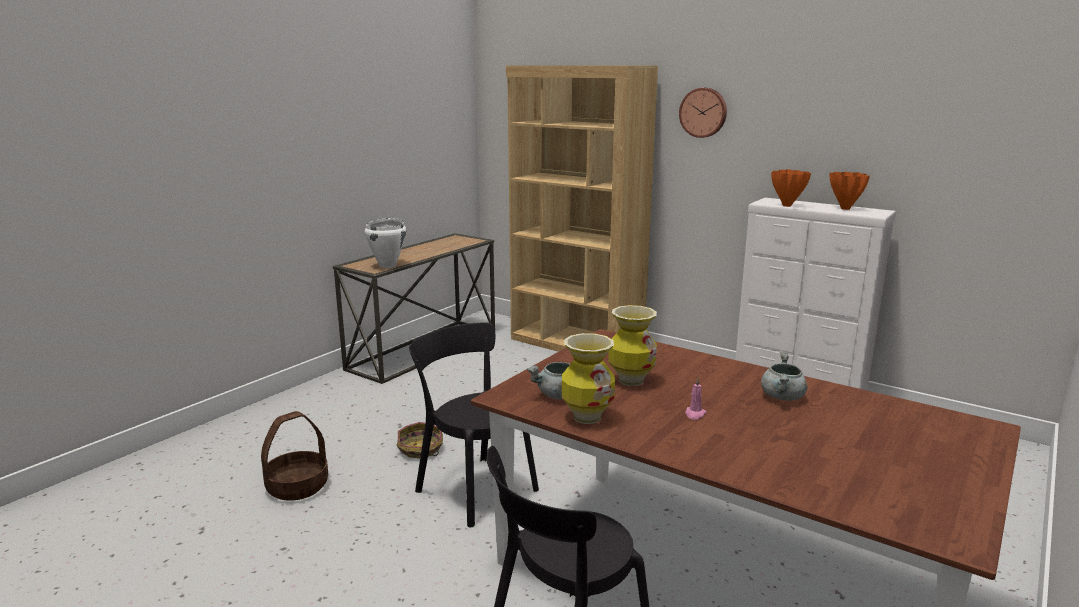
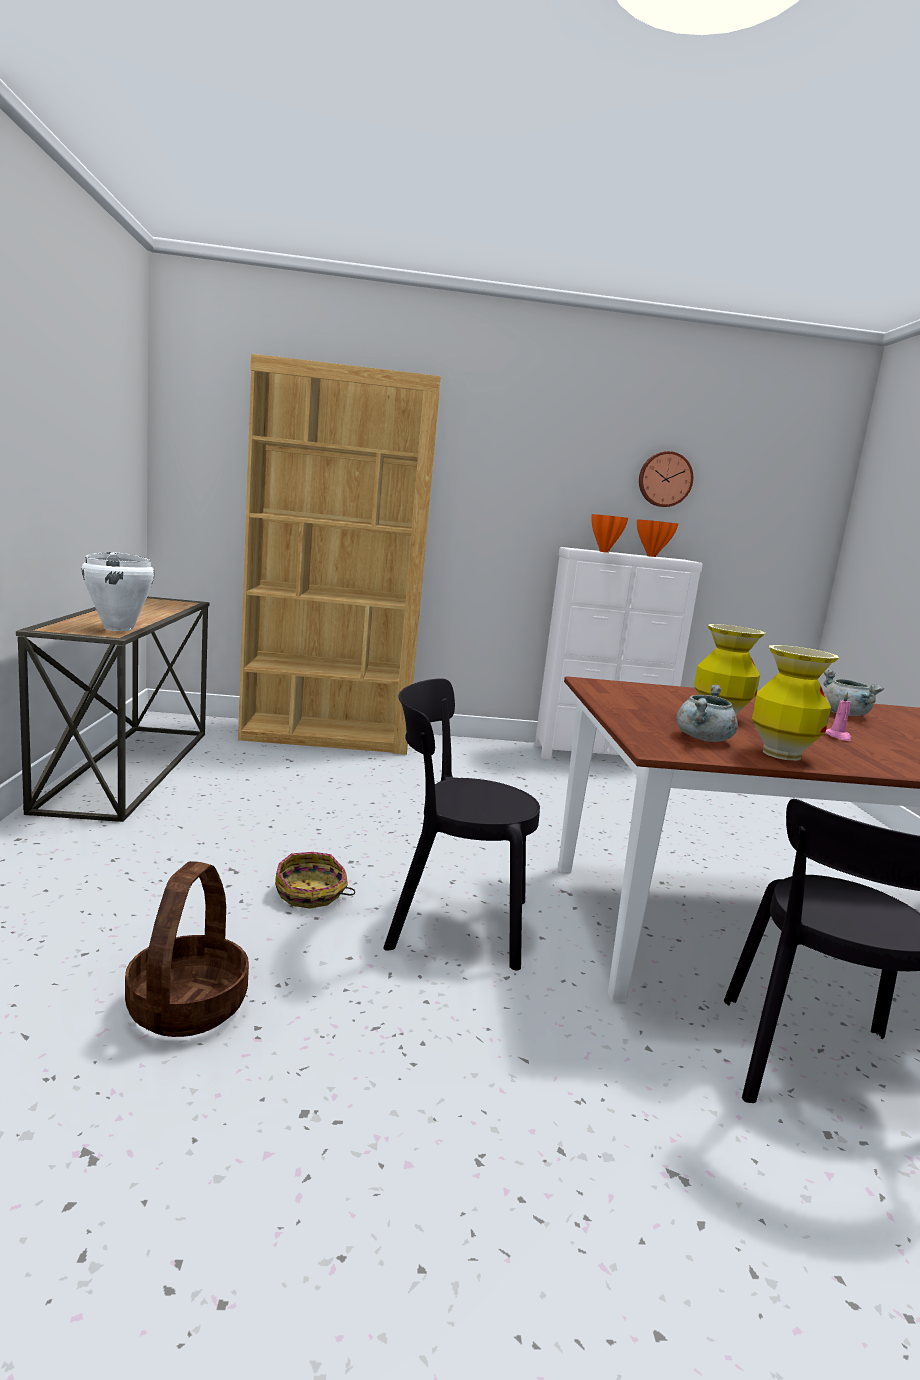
camera: 40 degrees left, 5 degrees down
(703, 112) = (491, 450): wall clock -> wall clock (664, 479)

